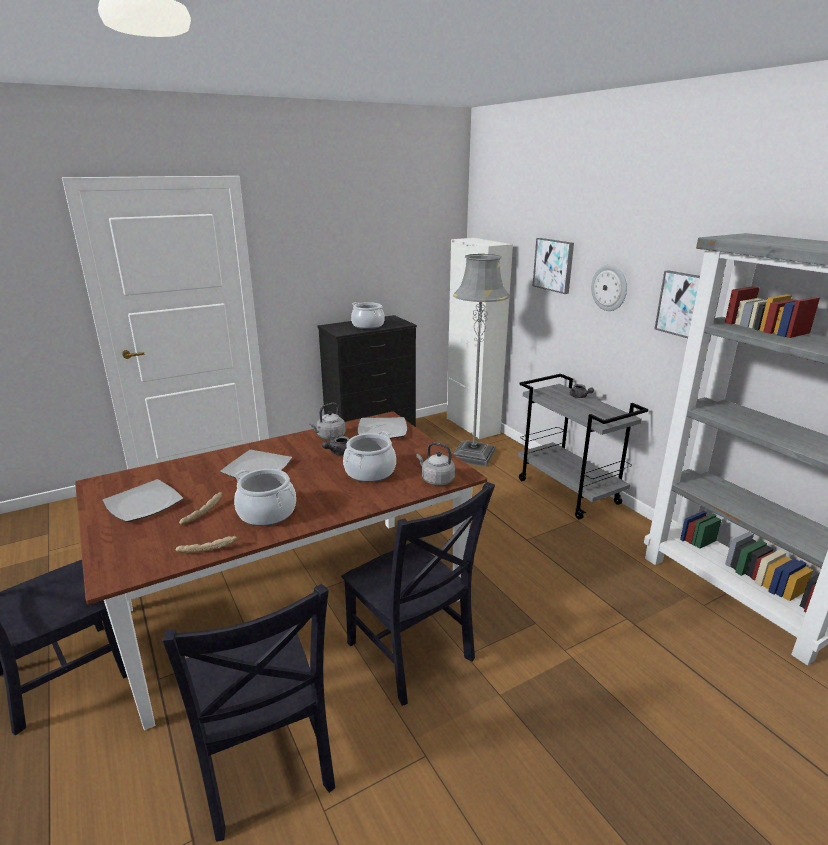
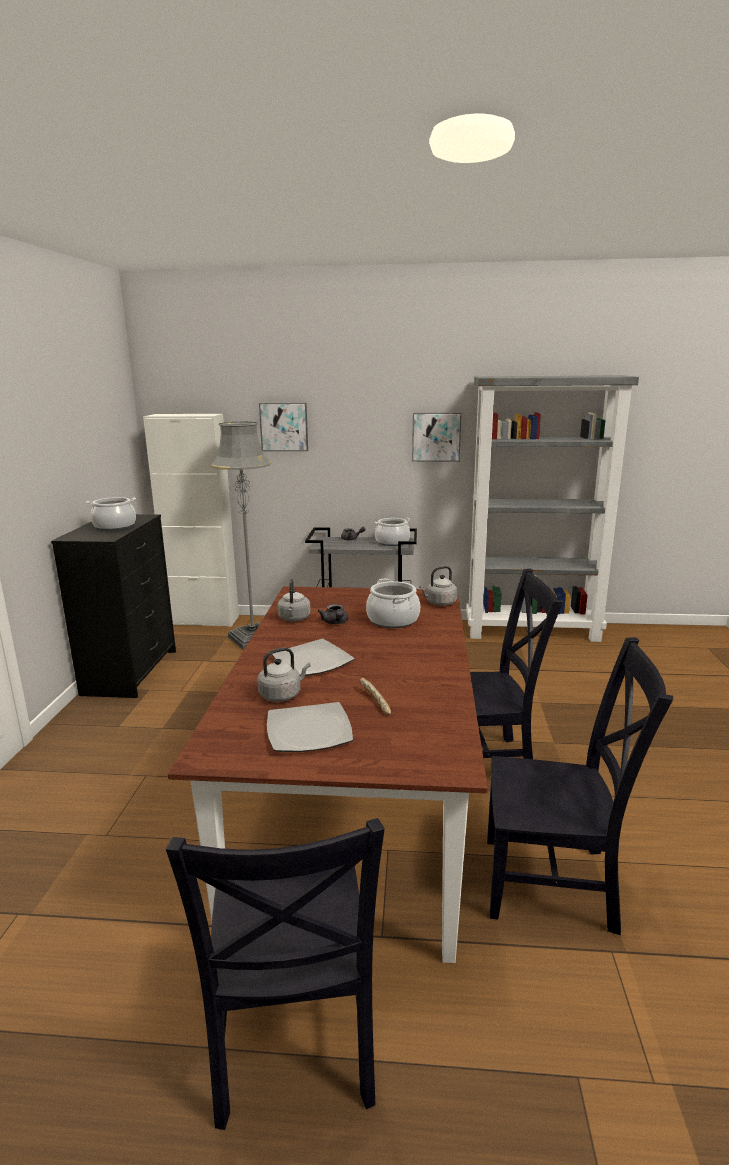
camera: 55 degrees left, 5 degrees down
(193, 477) = (282, 695): none -> grey kettle
(207, 549) = (452, 710): bread -> none
(267, 513) = (414, 673): cooking pot -> cooking pot (392, 542)
(383, 430) = (317, 598): plate -> none
(609, 288) = (356, 436): wall clock -> none

